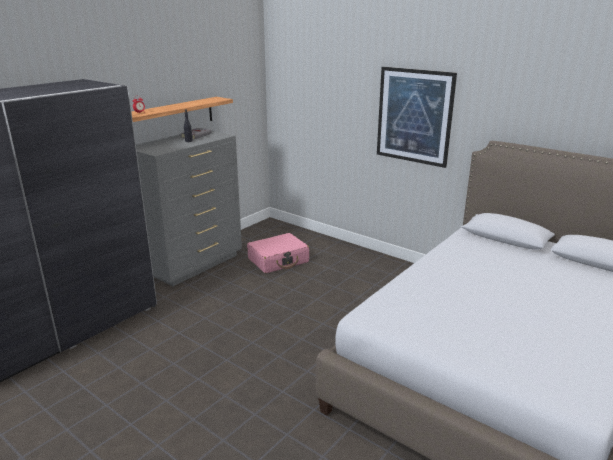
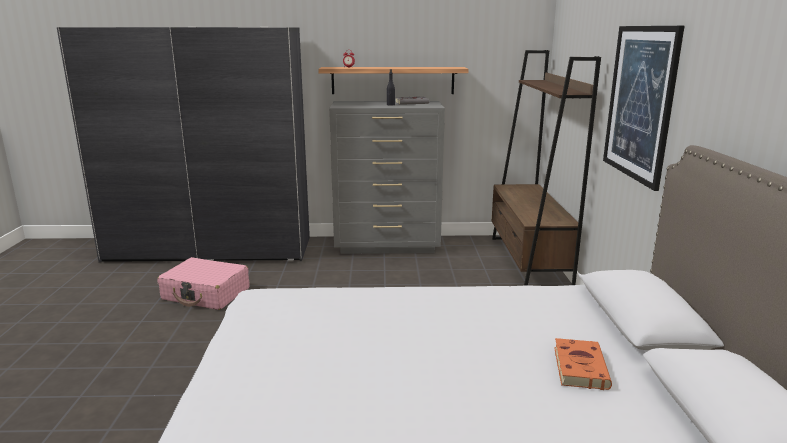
camera: 50 degrees right, 5 degrees down
(278, 260) = (462, 272): pink suitcase -> pink suitcase (206, 294)
(301, 238) = (528, 263): none -> brown bookcase
(537, 267) = (579, 366): none -> orange book

